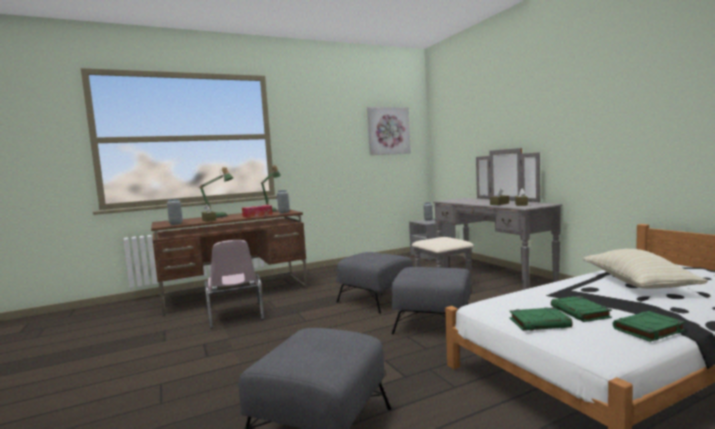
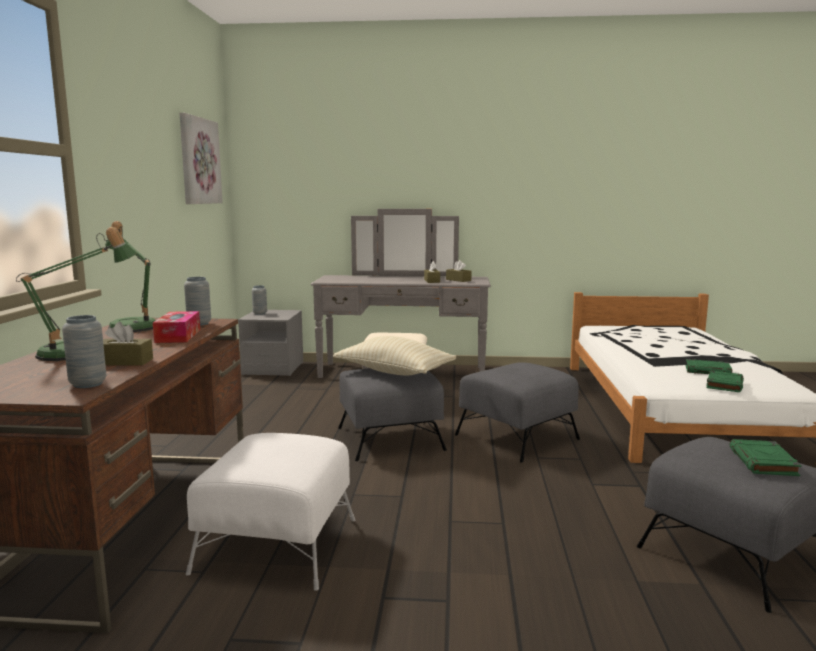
camera: 60 degrees left, 5 degrees up
(235, 315) = (275, 545): pink chair -> white ottoman
(637, 284) = (654, 344): beige pillow -> beige pillow (394, 372)
(648, 330) = (761, 370): green book -> green book (763, 462)

